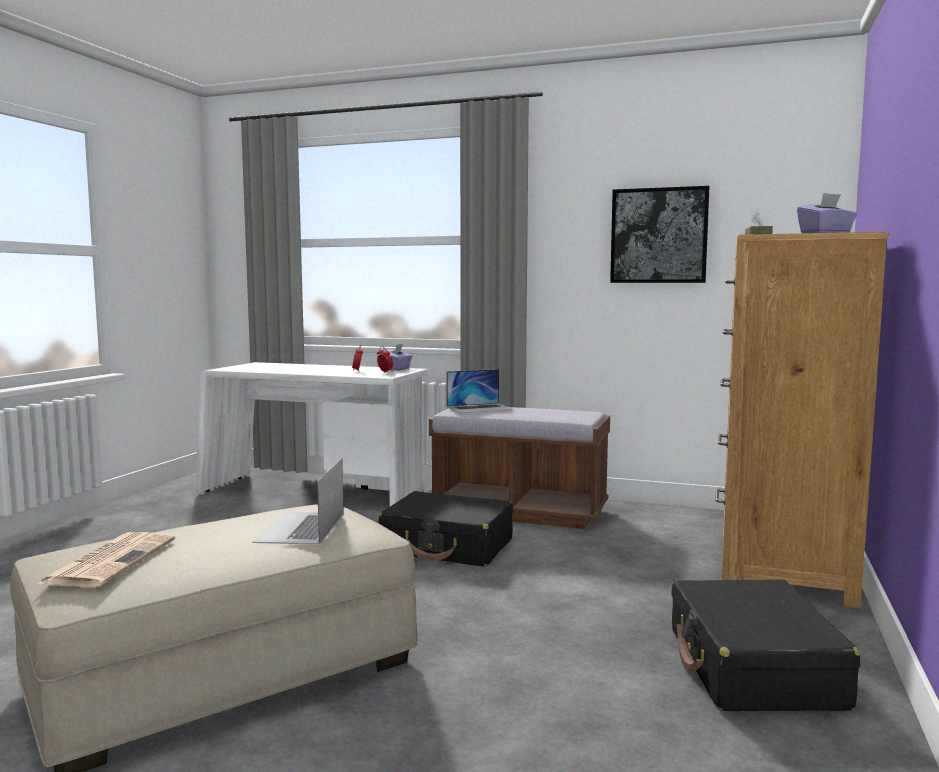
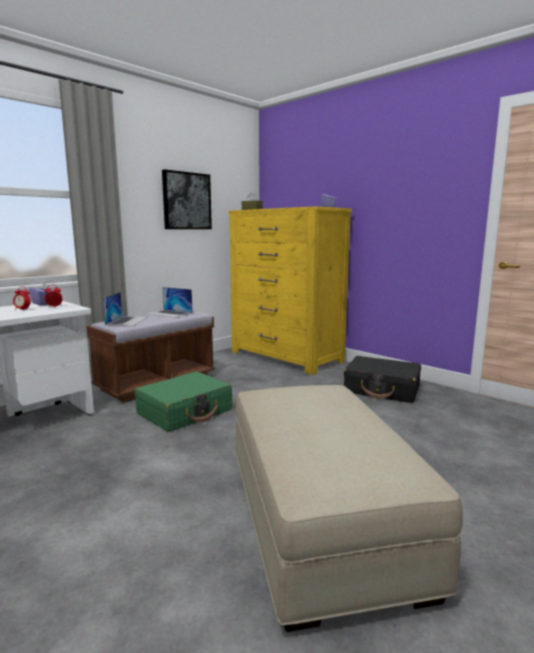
camera: 65 degrees left, 5 degrees up
(111, 560) = (351, 461): newspaper -> none
(301, 527) = (314, 399): laptop -> laptop (169, 313)
(448, 546) = (185, 412): black suitcase -> green suitcase
(779, 555) = (285, 357): brown dresser -> yellow dresser

